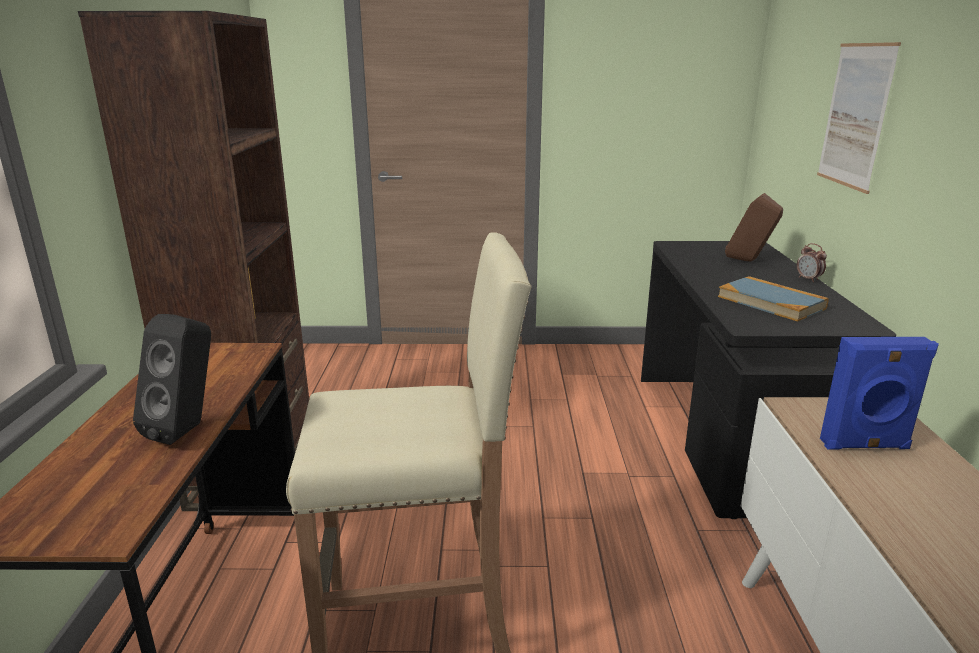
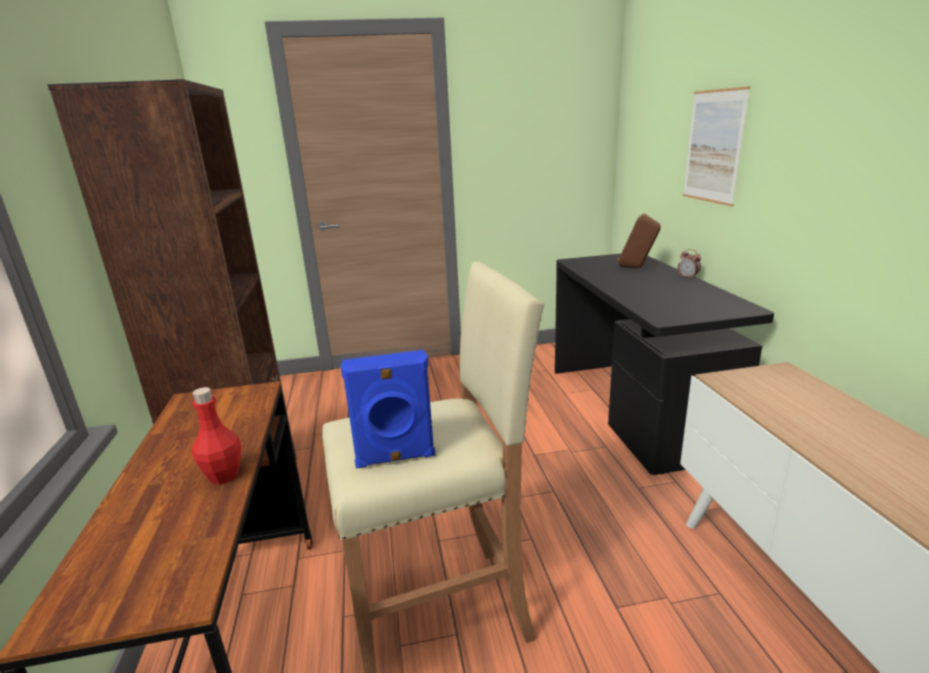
camera: 10 degrees left, 0 degrees up
(188, 429) = (224, 476): black speaker -> red bottle
(771, 302) = (671, 298): book -> none
(865, 445) = (789, 403): blue speaker -> blue speaker (395, 458)

